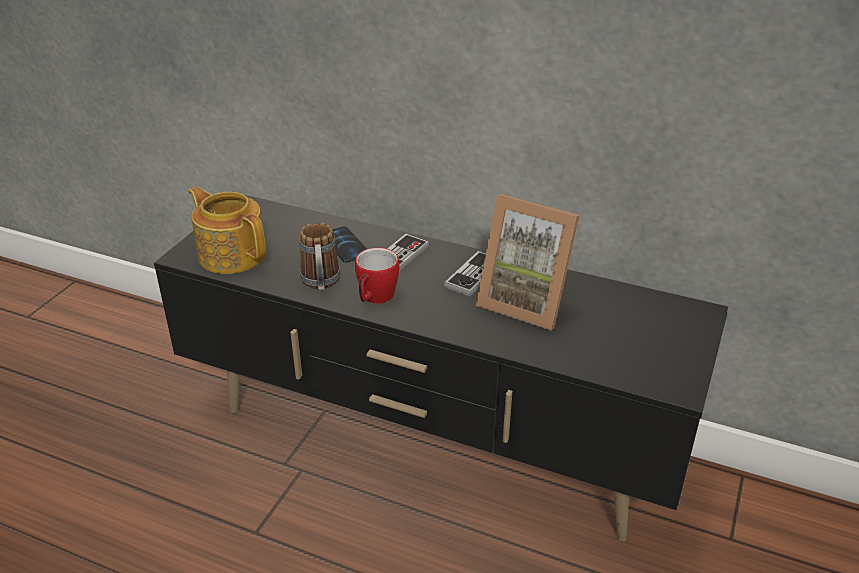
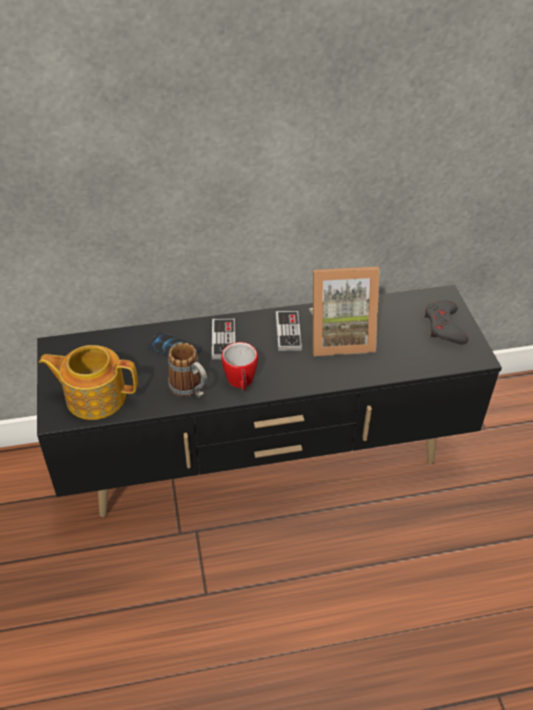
camera: 35 degrees left, 10 degrees up
(667, 341) = (444, 326): none -> grey game controller

